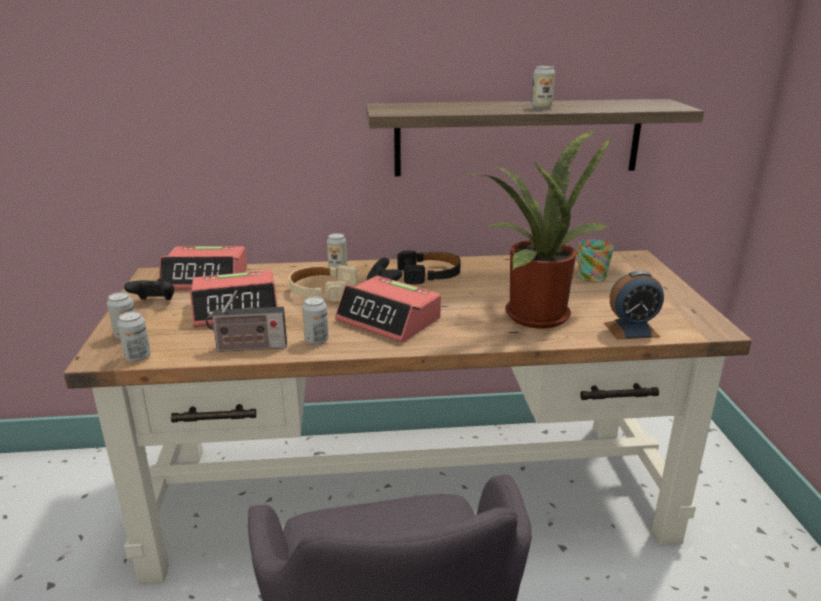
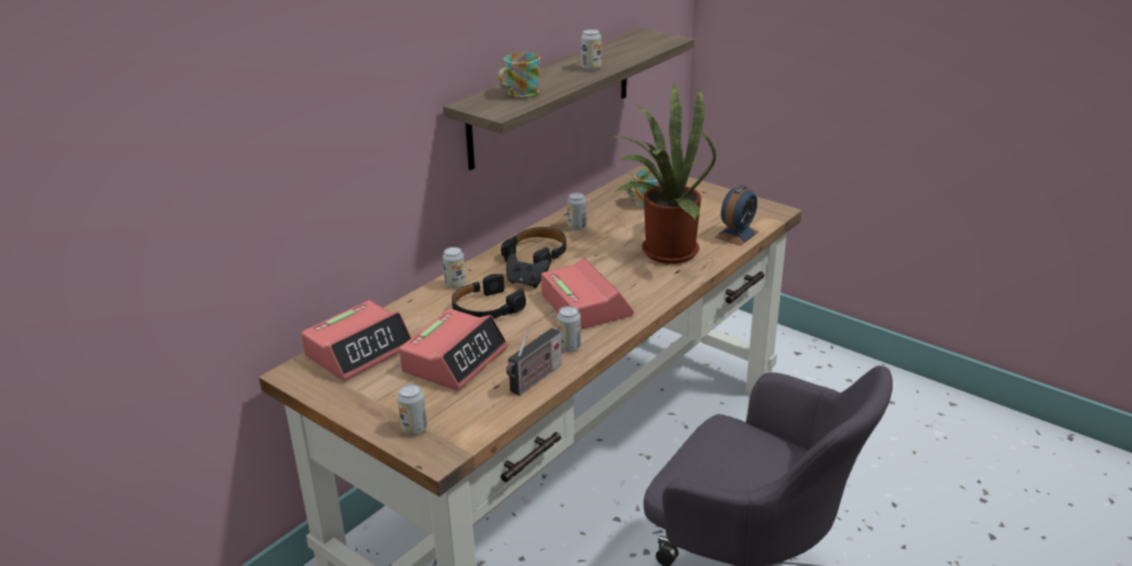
camera: 45 degrees left, 5 degrees up
(138, 357) = (468, 435): can -> can (577, 227)
(154, 302) = (366, 393): black game controller -> none
(322, 290) = (485, 309): beige headphones -> black headphones
(389, 320) = (585, 305): alarm clock -> alarm clock turned 105 degrees counterclockwise
(434, 107) = (519, 94): none -> mug

